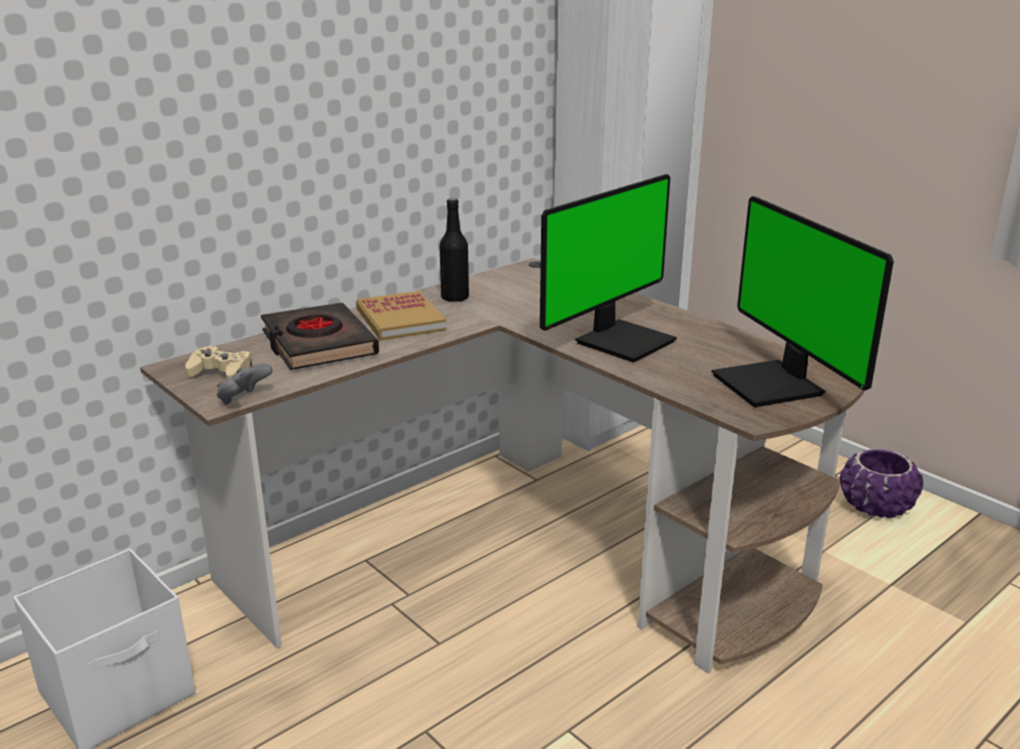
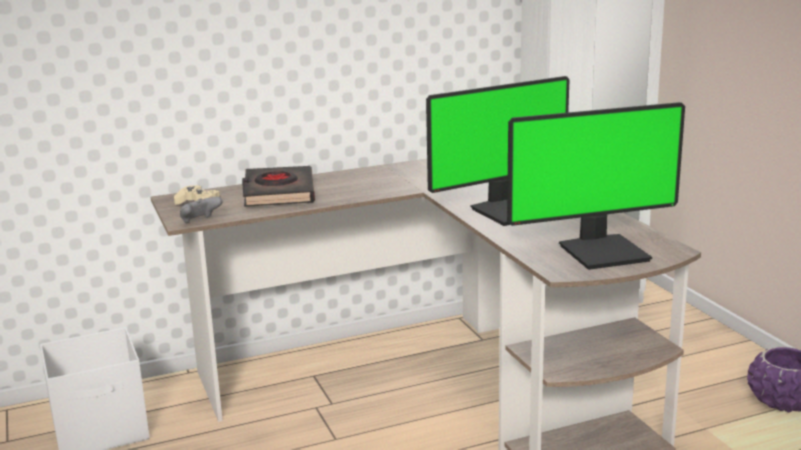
camera: 20 degrees right, 5 degrees down
(400, 319) = (351, 182): book -> none
(455, 298) = (406, 172): black bottle -> none
(772, 385) = (603, 251): monitor -> monitor turned 105 degrees counterclockwise

